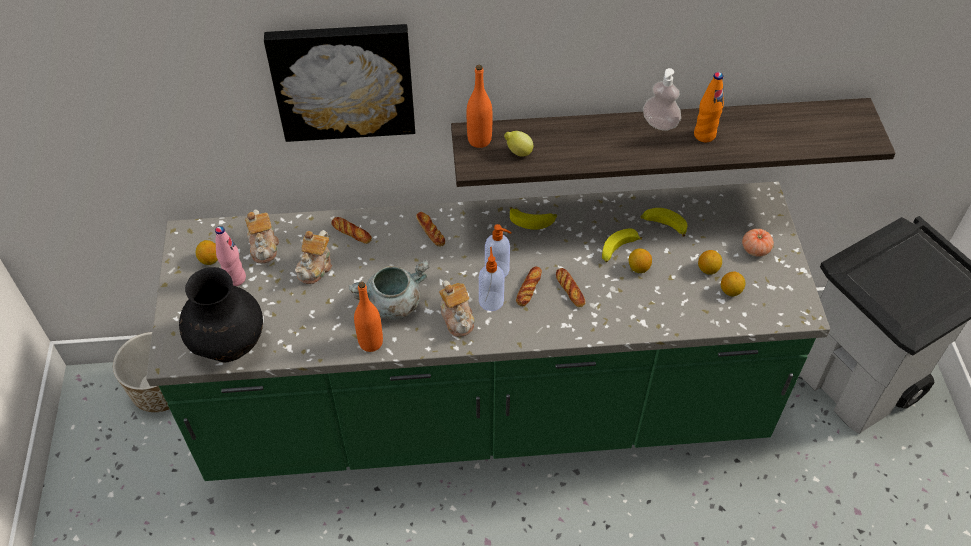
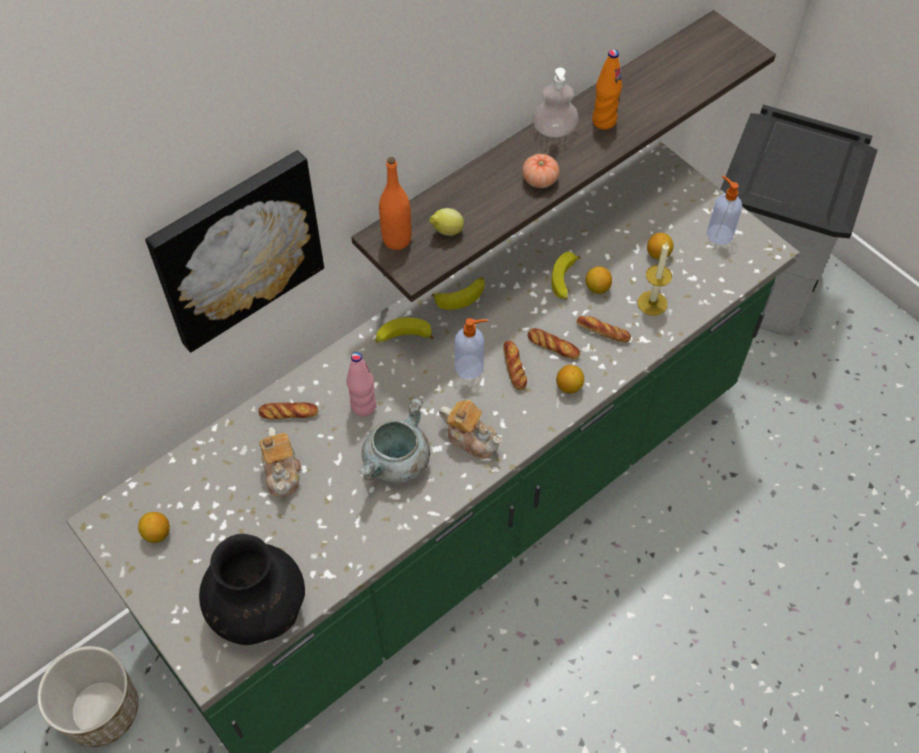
camera: 35 degrees left, 5 degrees up
(235, 278) = (204, 537): pink bottle -> pink bottle (363, 406)
(264, 246) = (205, 483): teapot -> none
(371, 342) = (408, 516): orange bottle -> none
(430, 231) = (369, 365): bread -> bread (603, 332)
(491, 300) = (489, 401): soap dispenser -> soap dispenser (719, 233)
(663, 225) = (585, 233): banana -> banana (403, 337)
(672, 301) = (652, 303): none -> candle
(730, 291) = (693, 264): lemon -> lemon (569, 386)
(755, 249) = (682, 211): tomato -> tomato (539, 180)

